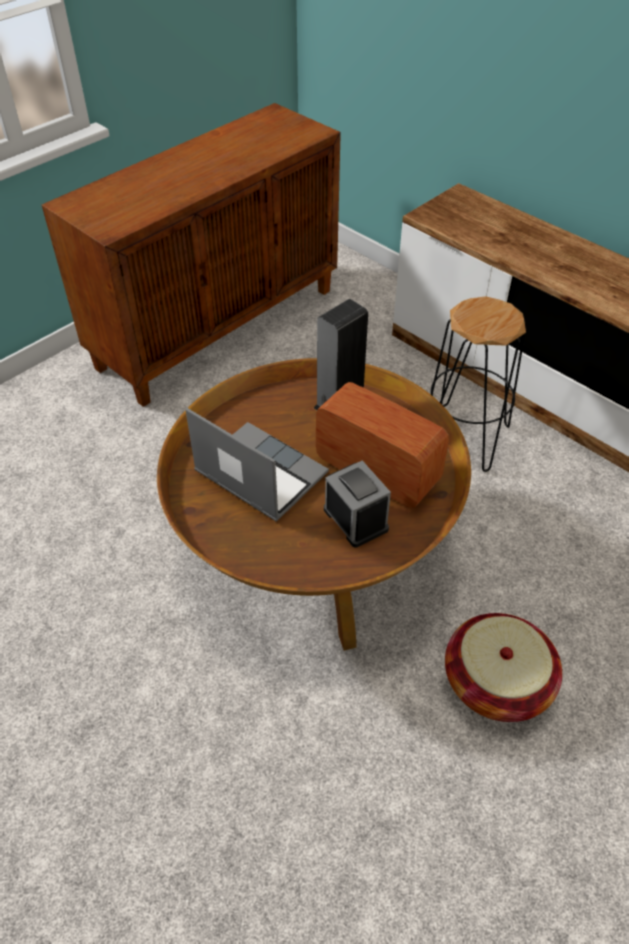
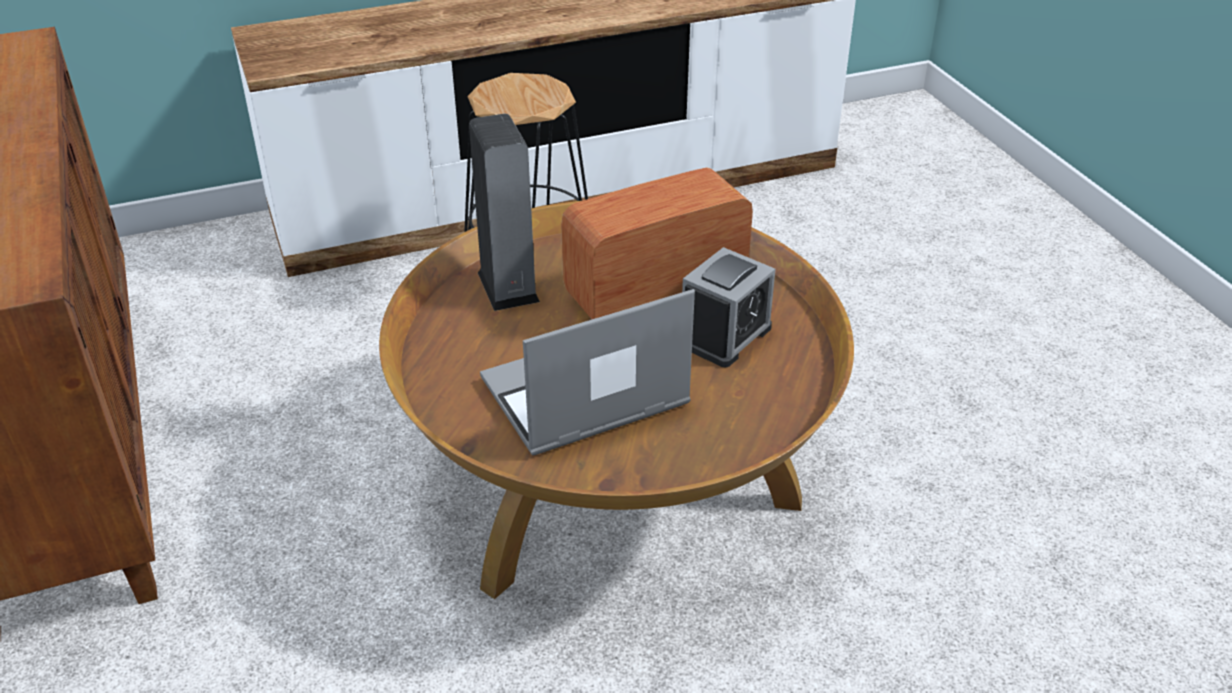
camera: 65 degrees left, 10 degrees down
(355, 519) = (725, 336): alarm clock -> alarm clock turned 135 degrees clockwise
(496, 682) = (903, 399): basket -> none

